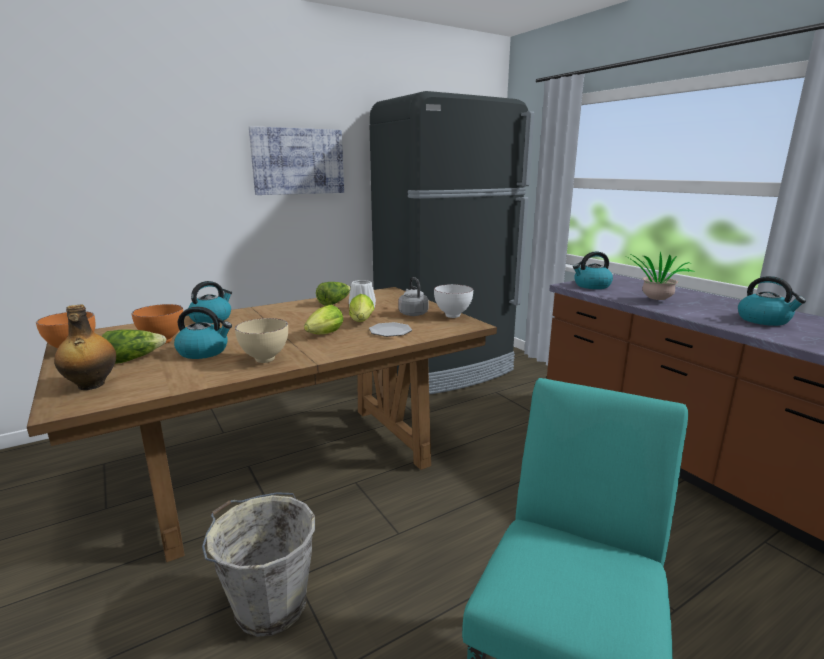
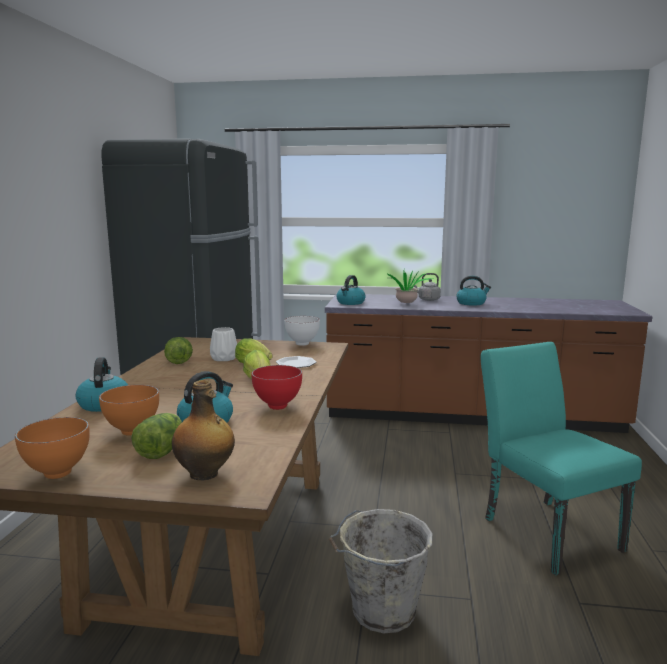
camera: 50 degrees left, 5 degrees down
(264, 360) = (276, 407): beige bowl -> red bowl
(298, 161) = (48, 207): picture -> none
(412, 313) = (270, 350): grey kettle -> grey kettle (427, 299)

